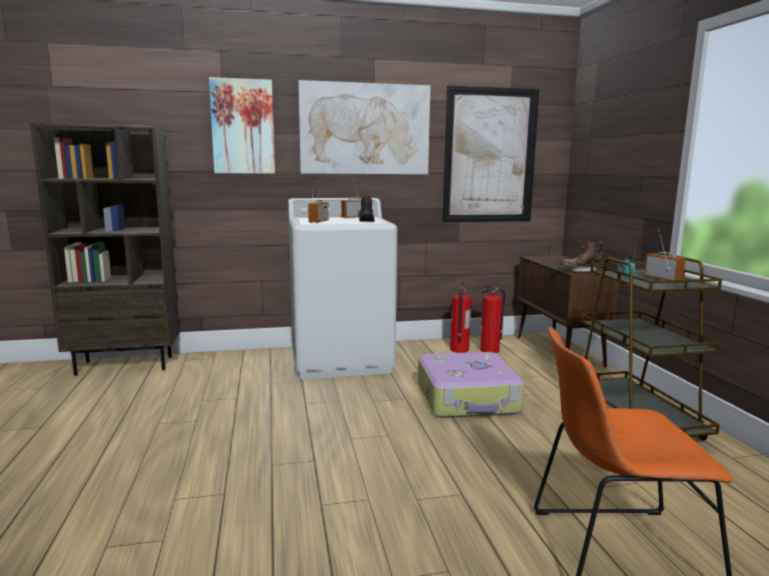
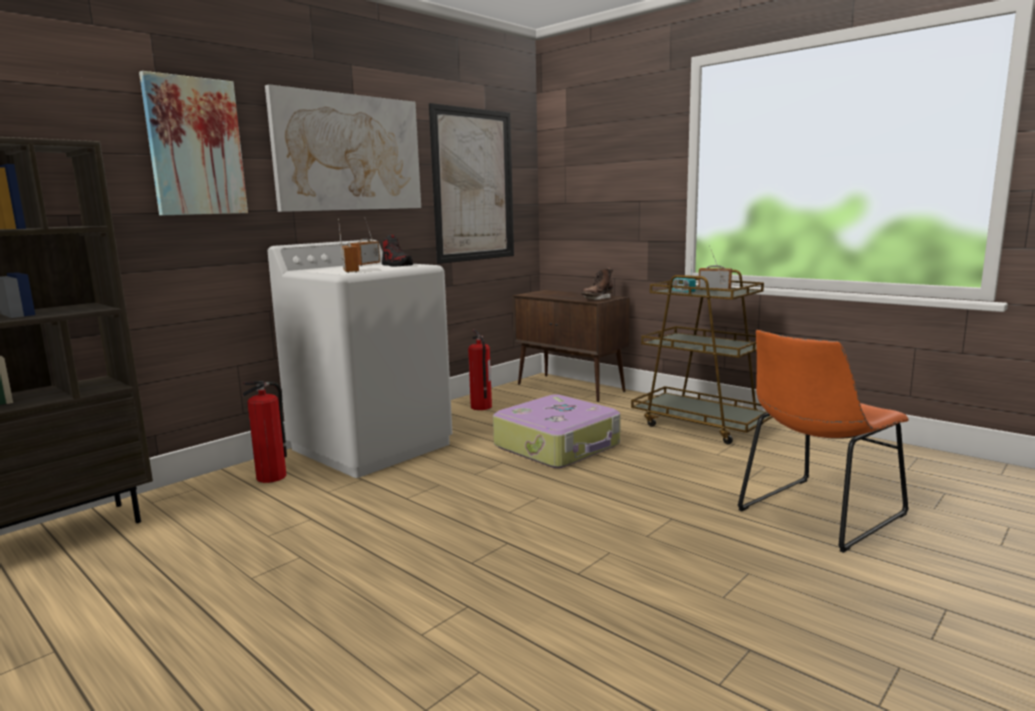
camera: 35 degrees left, 0 degrees up
(490, 350) = (510, 400): fire extinguisher -> fire extinguisher (272, 476)

